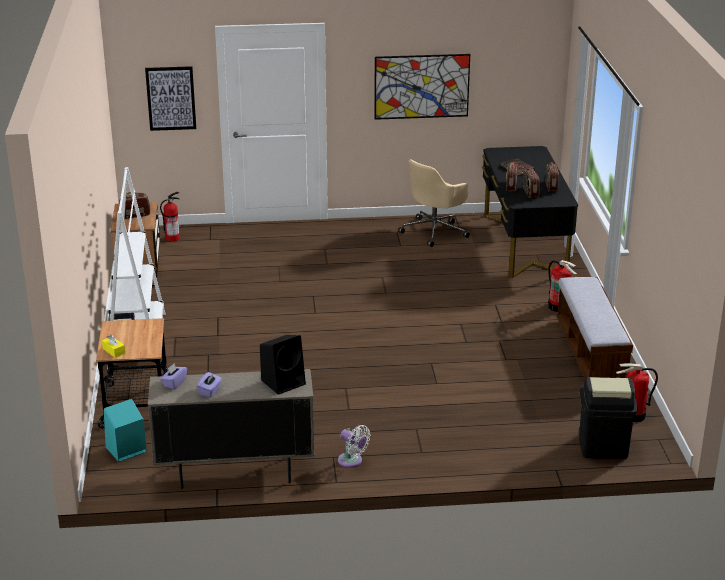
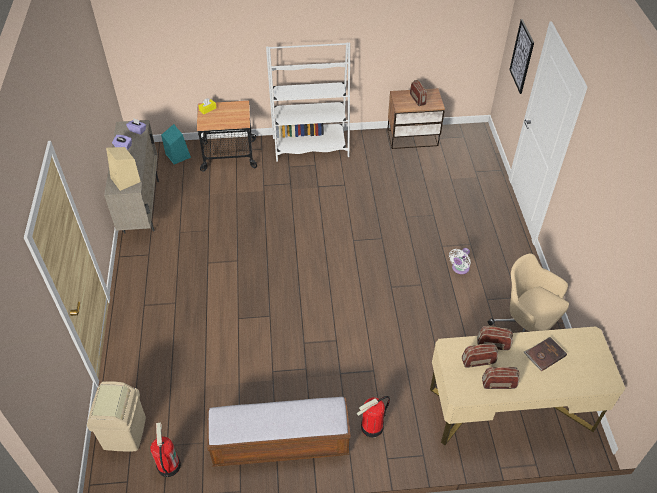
camera: 90 degrees right, 20 degrees up
(173, 238) = (473, 150): fire extinguisher -> none
(284, 381) = (126, 180): black speaker -> beige speaker
(352, 461) = (141, 265): white fan -> white fan (459, 268)
(421, 86) = (601, 219): picture -> none
(524, 244) = (510, 408): black desk -> beige desk
(603, 447) = (124, 432): black trash can -> beige trash can

